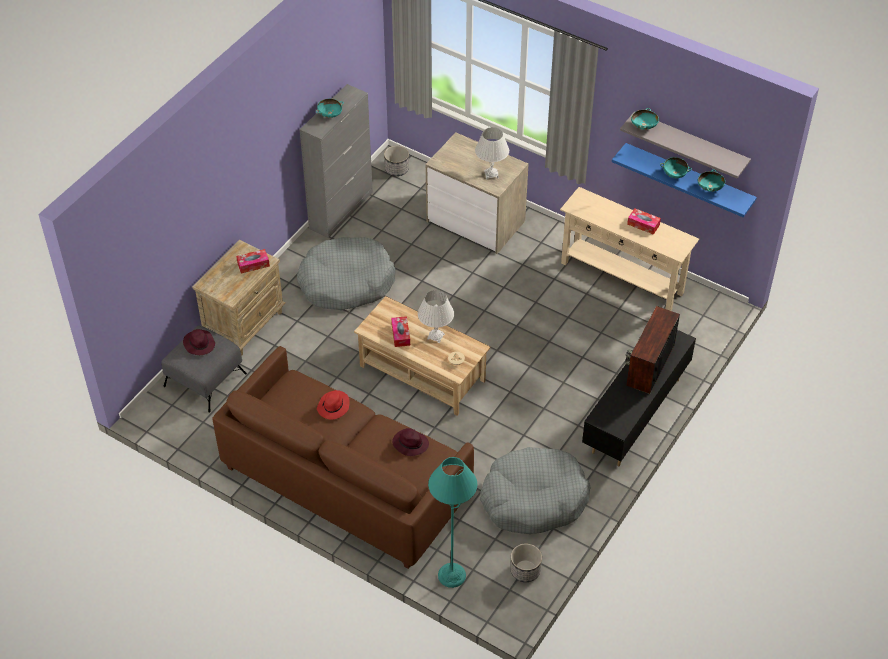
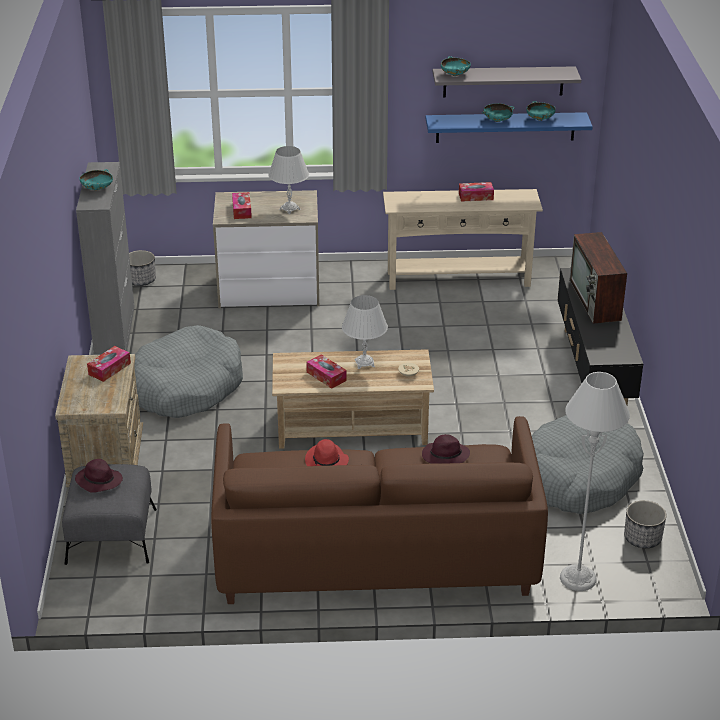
camera: 35 degrees left, 15 degrees down
(451, 575) = (578, 578): turquoise floor lamp -> grey floor lamp
(457, 159) = (242, 210): none -> tissue box

